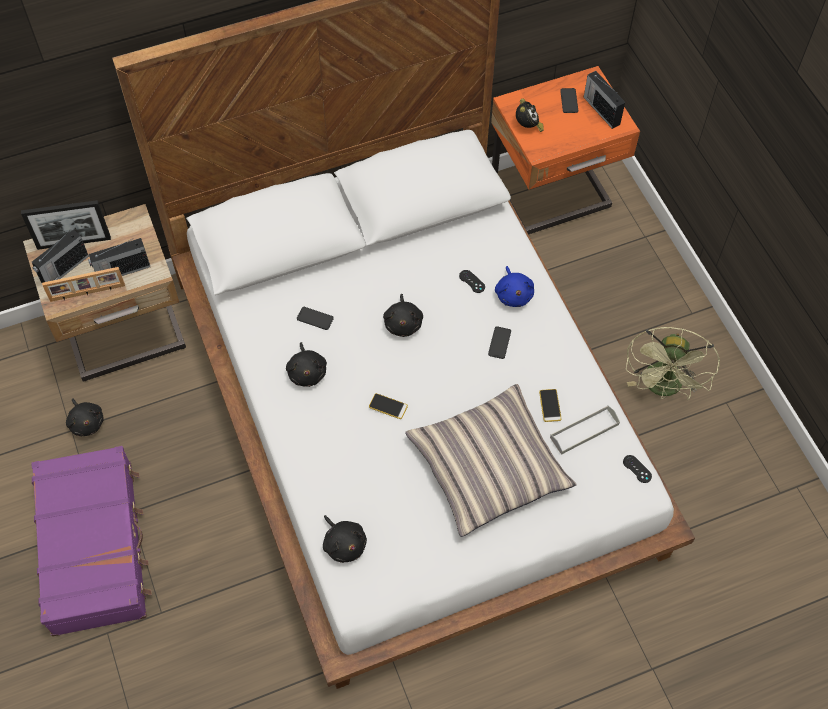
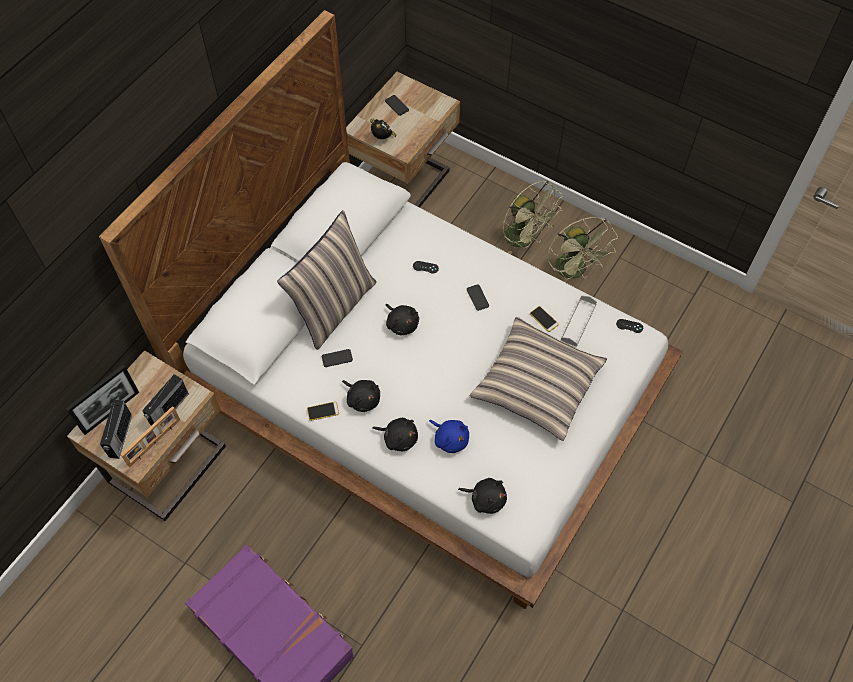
camera: 35 degrees left, 0 degrees up
(86, 422) = (192, 549): black plush toy -> black plush toy (398, 438)
(352, 267) = (334, 306): none -> pillow
(388, 406) = (439, 386): phone -> phone (323, 411)
(513, 294) = (460, 259): blue plush toy -> blue plush toy (450, 439)
(552, 196) = (404, 186): orange nightstand -> beige nightstand
(601, 110) = (423, 100): radio -> none
(636, 323) = (525, 239): none -> green fan

